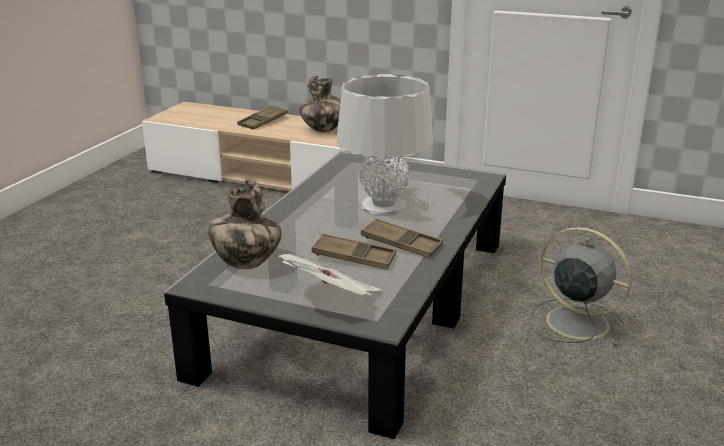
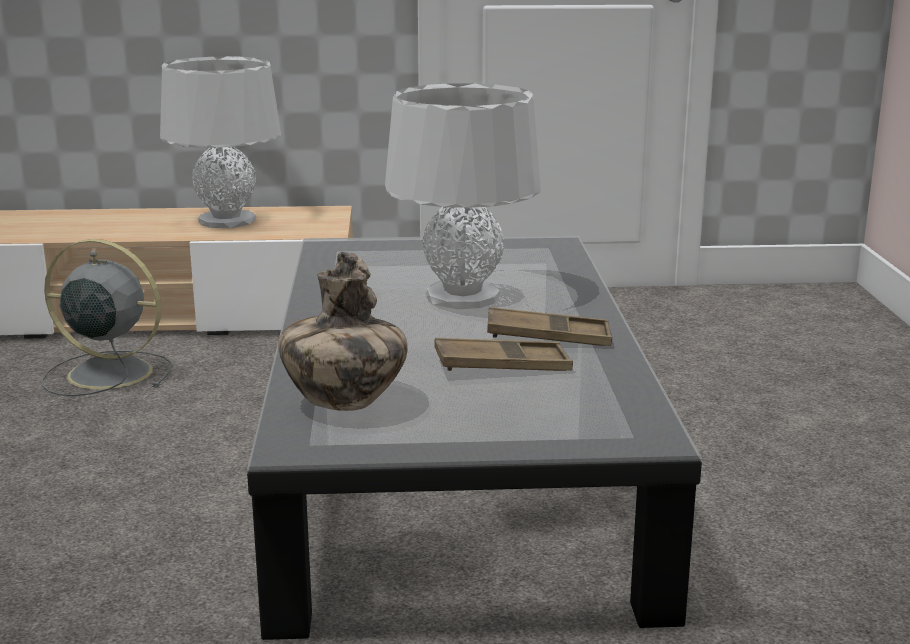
camera: 25 degrees left, 5 degrees down
(263, 121) = (111, 222): brown tray -> none
(323, 129) = (227, 220): vase -> grey table lamp
(332, 299) = (538, 422): newspaper -> none
(574, 322) = (762, 421): grey fan -> grey fan (106, 373)

